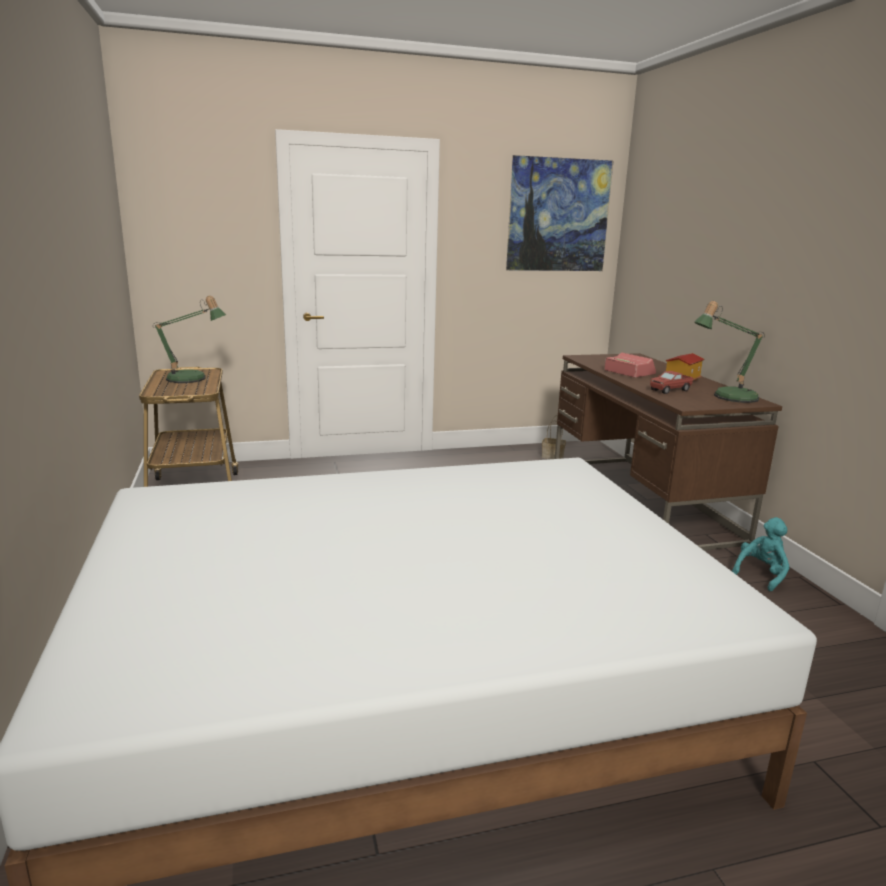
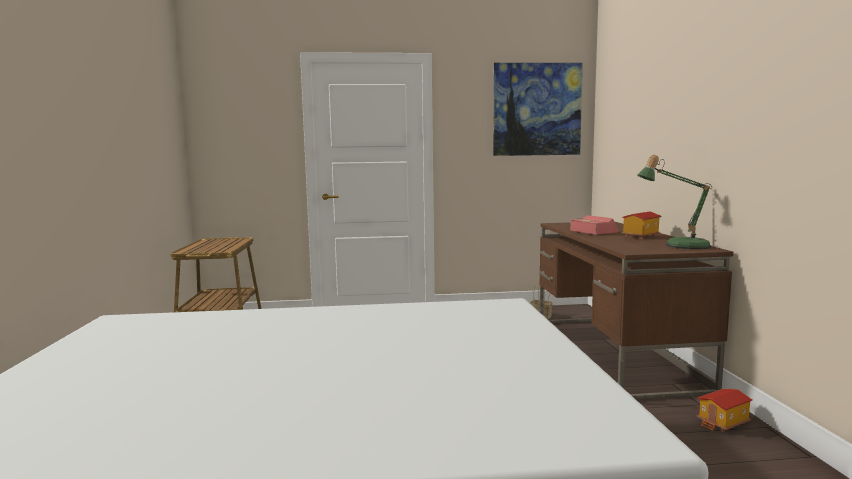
camera: 10 degrees right, 10 degrees down
(192, 379) = (223, 244): table lamp -> none
(670, 390) = (624, 242): toy truck -> none
(761, 575) = (723, 423): turquoise plush toy -> toy house

